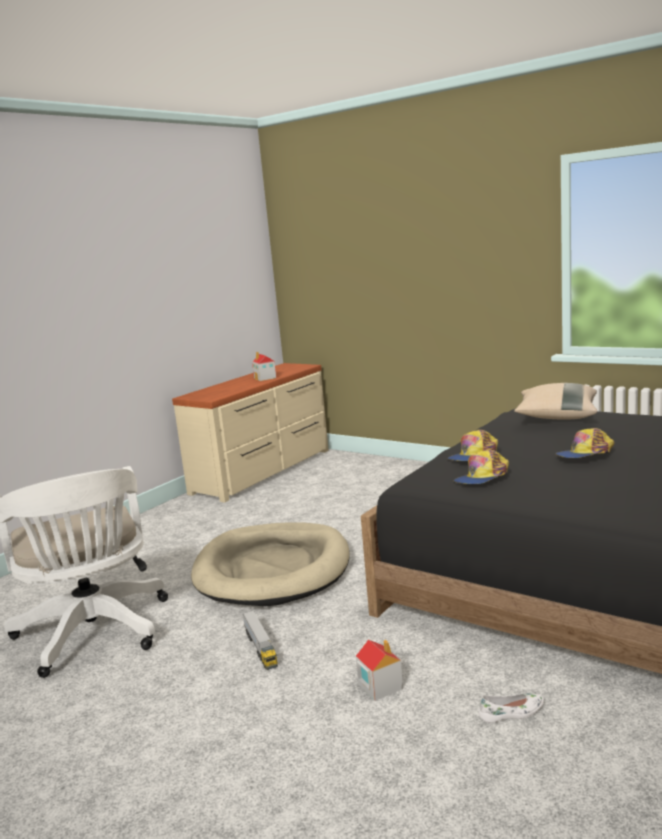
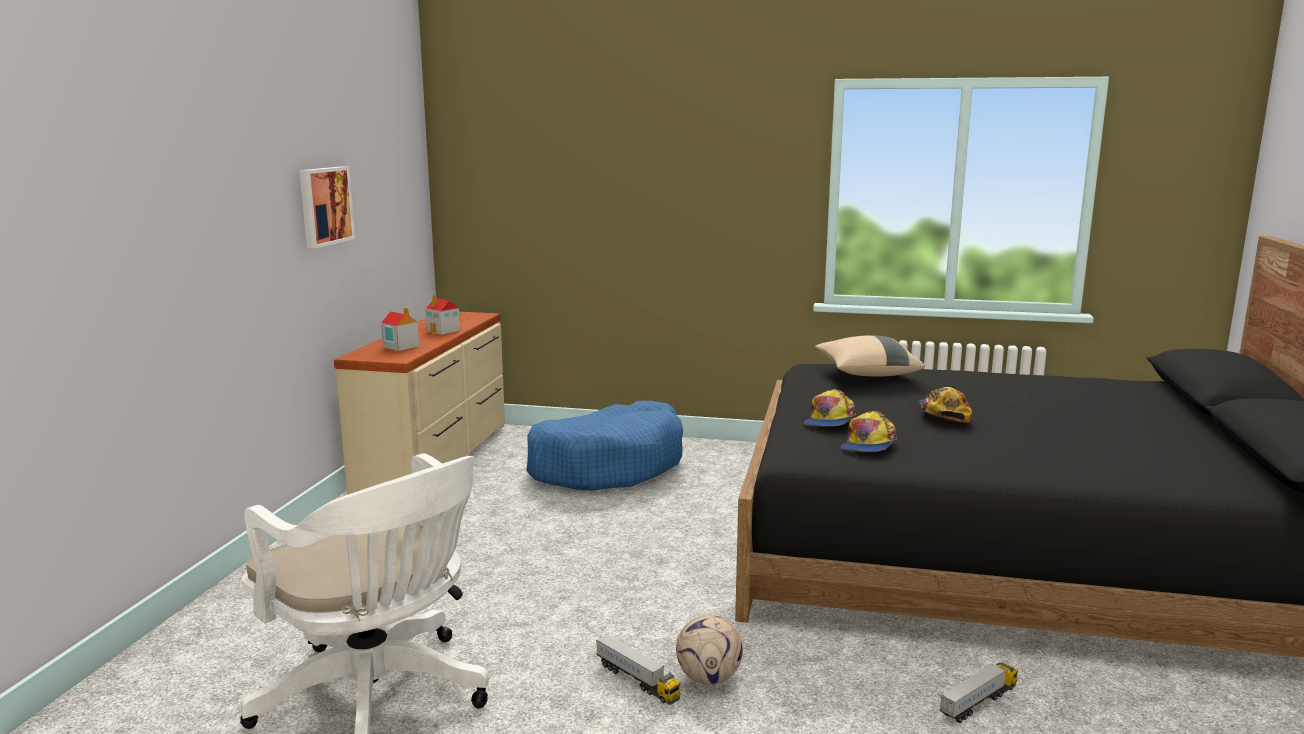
camera: 25 degrees left, 0 degrees up
(163, 290) = (324, 206): none -> picture
(273, 569) = (564, 581): beige dog bed -> none
(312, 655) = (708, 677): none -> football
(377, 485) = (608, 466): none -> blue dog bed
(379, 686) = (818, 699): toy house -> toy house (400, 346)
(512, 713) = (978, 702): white shoe -> toy truck
(585, 454) = (944, 413): cap -> cap turned 135 degrees clockwise

